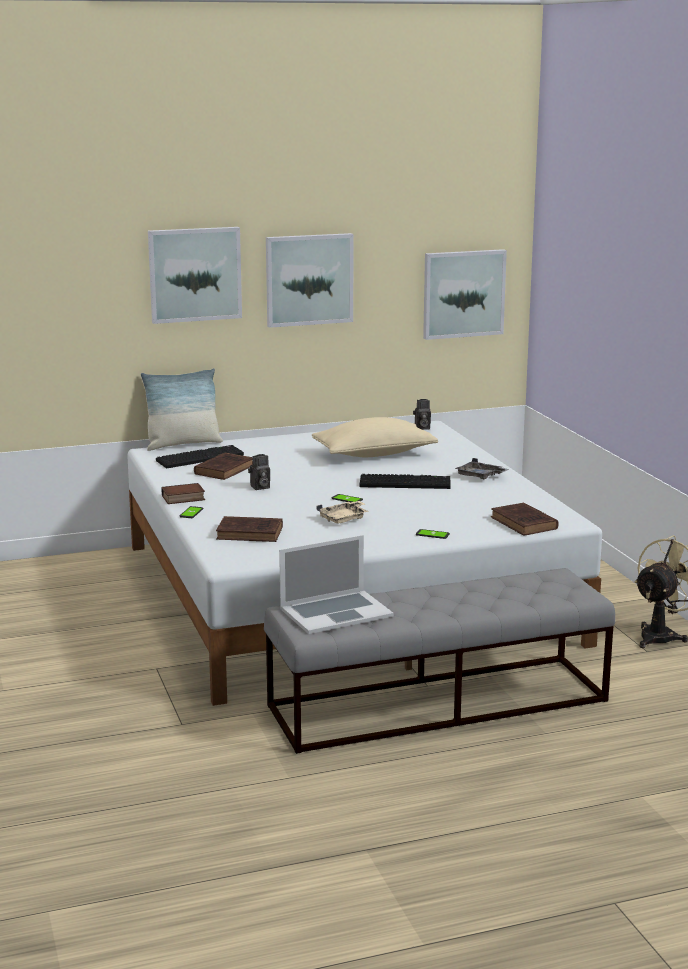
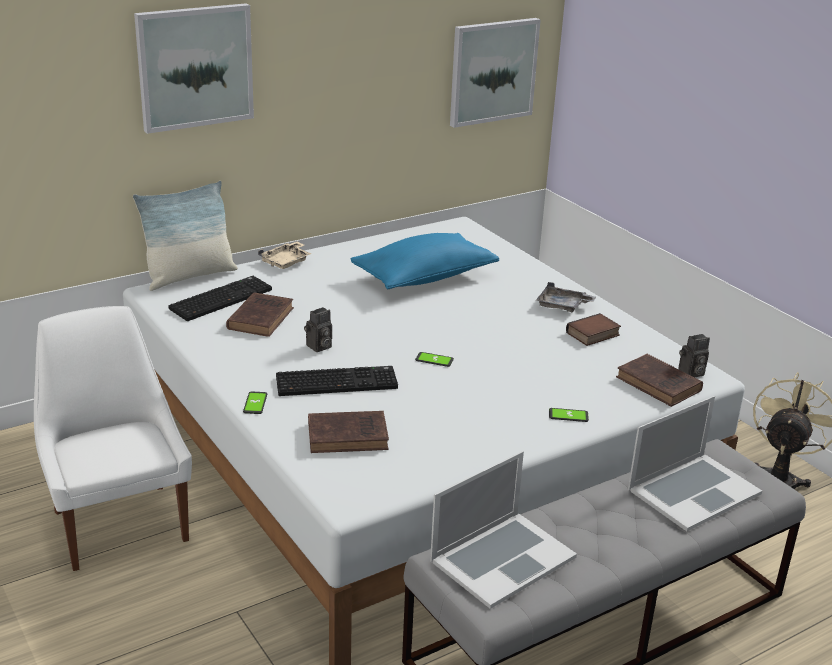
camera: 15 degrees left, 10 degrees up
(91, 615) = (119, 523): none -> white chair
(183, 498) = (232, 376): book -> book (593, 335)
(309, 279) = (328, 65): picture -> none
(344, 519) = (449, 396): beige tray -> beige tray (286, 262)
(374, 454) = (424, 277): beige pillow -> blue pillow
(406, 483) = (487, 324): keyboard -> keyboard (337, 382)
(421, 428) = (453, 230): camera -> camera (691, 373)
(518, 592) = (693, 491): none -> laptop

